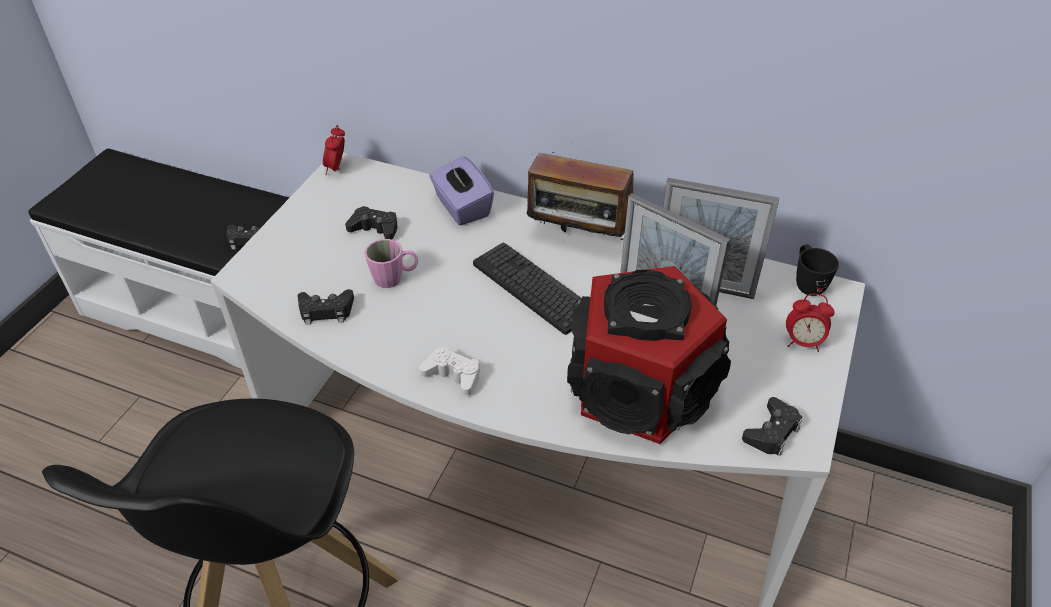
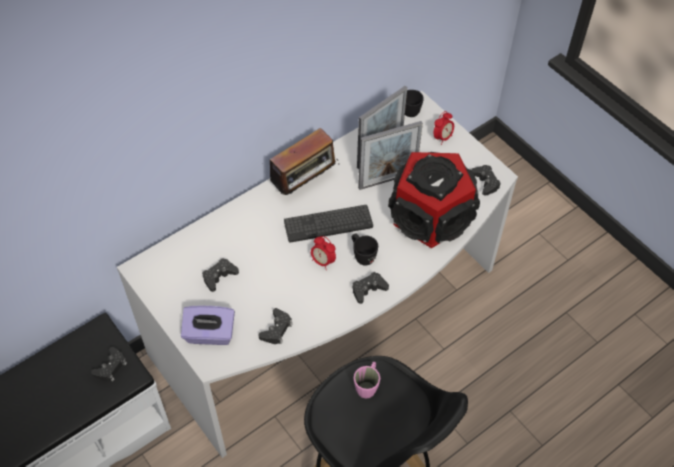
camera: 60 degrees left, 10 degrees up
(337, 168) = (140, 273): alarm clock -> alarm clock (323, 261)
(394, 278) = (273, 285): pink mug -> pink mug (367, 385)
(453, 375) = (368, 289): white game controller -> black game controller
(462, 207) = (233, 224): purple tissue box -> purple tissue box (210, 334)
(506, 344) = (362, 256): none -> black mug

